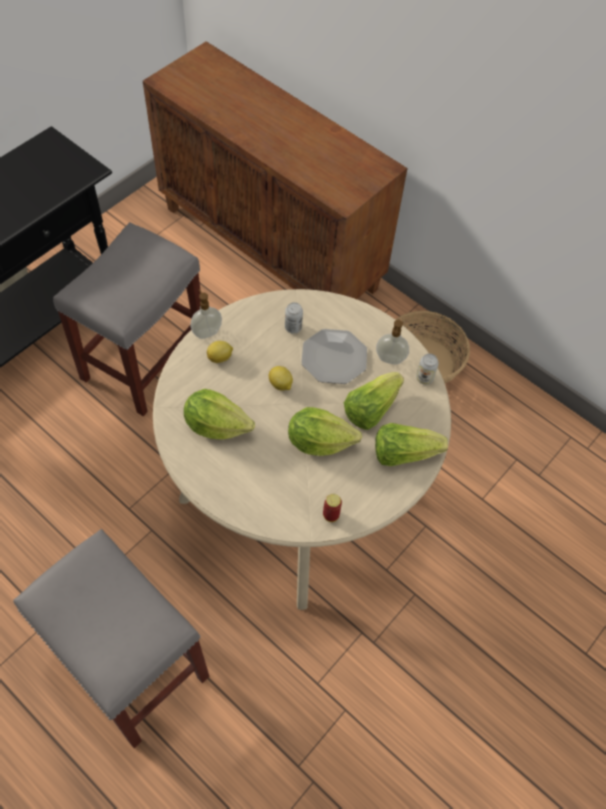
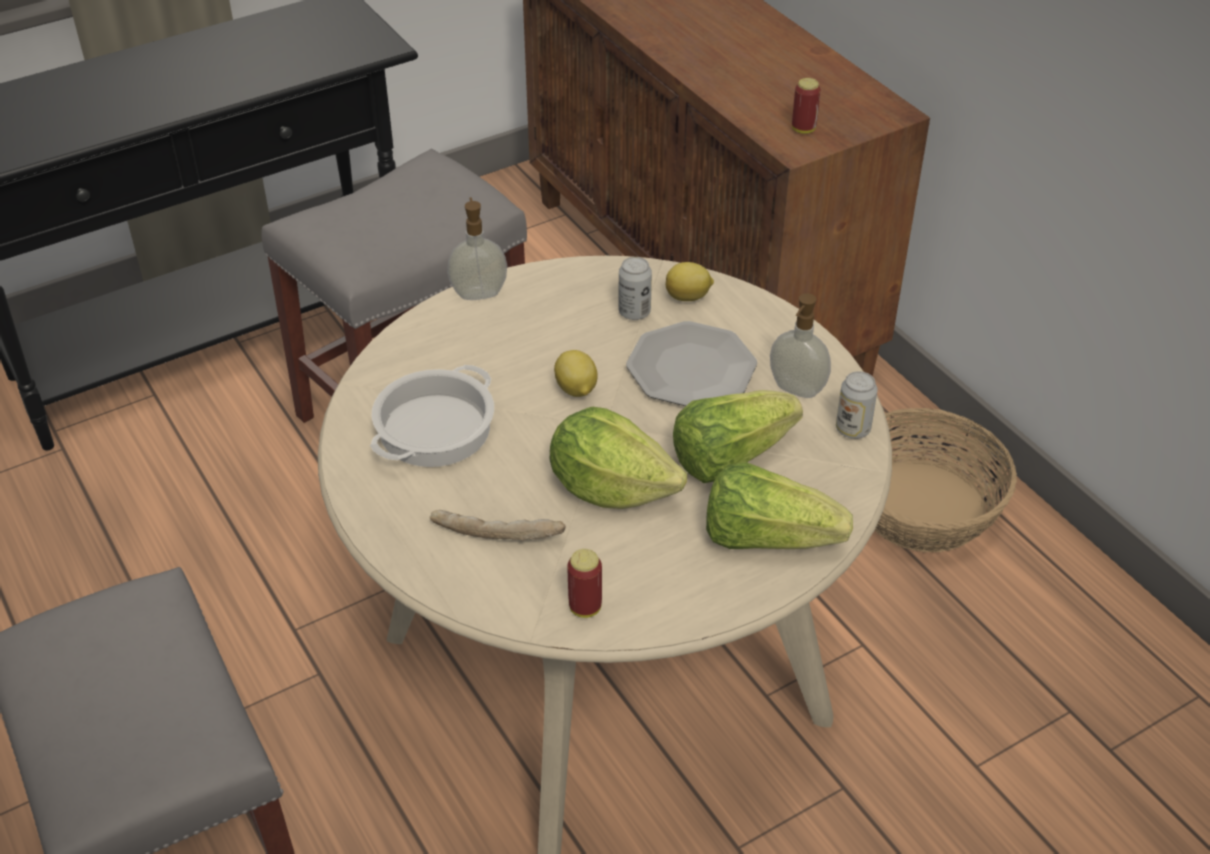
camera: 20 degrees right, 15 degrees down
(216, 425) = (434, 427): lettuce -> cooking pot
(220, 358) = (486, 332): lemon -> lemon (688, 297)
(272, 482) = (497, 532): none -> bread
(344, 188) = (803, 129): none -> can

